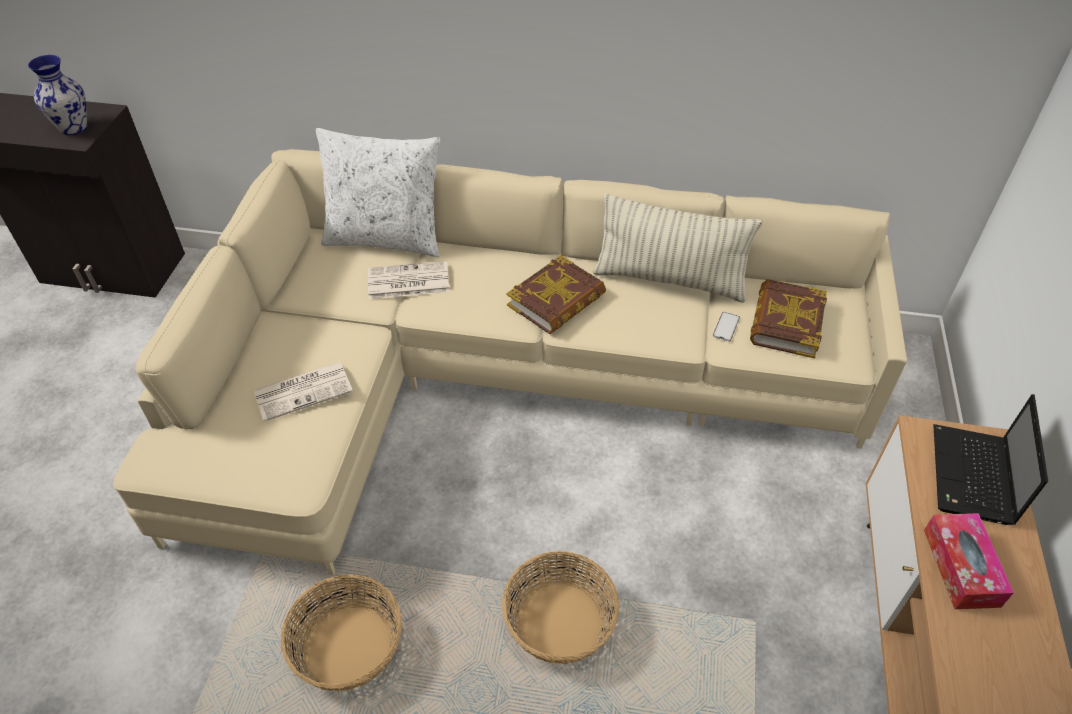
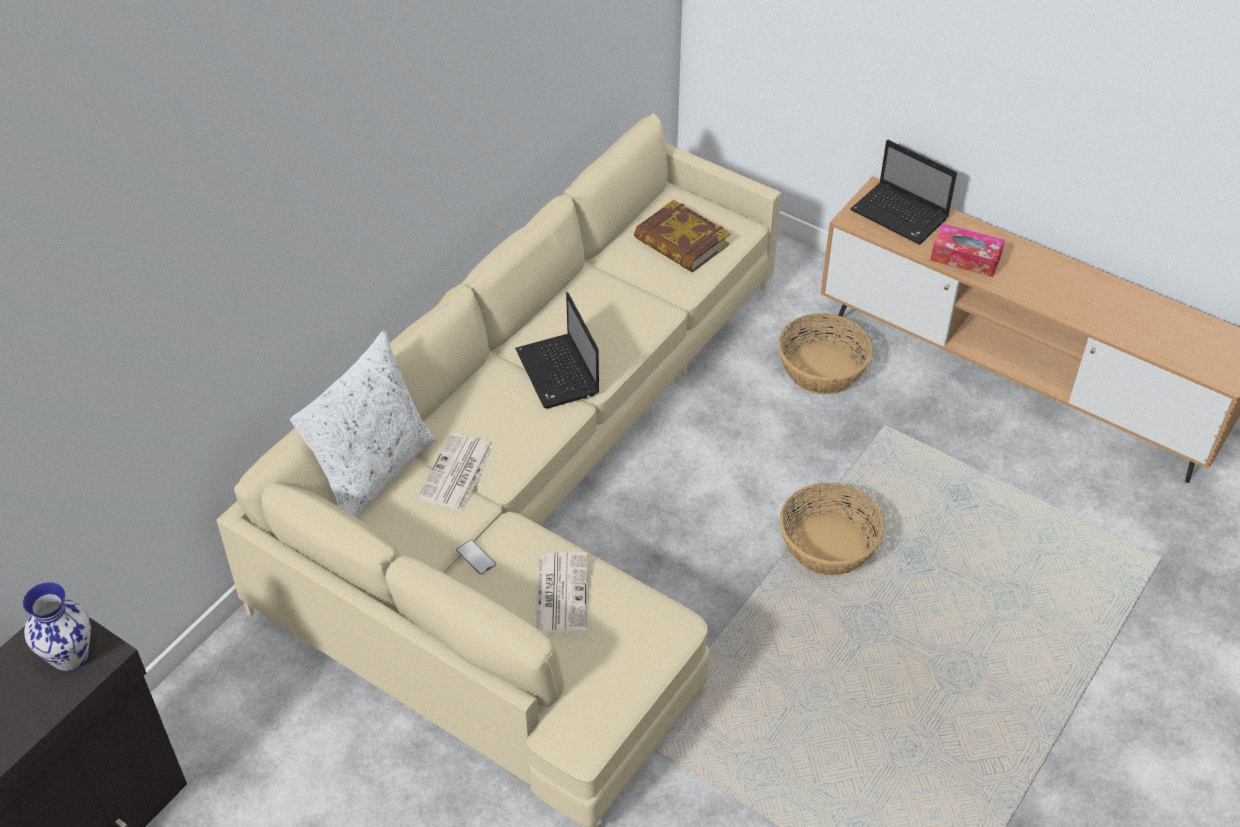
camera: 65 degrees left, 0 degrees up
(348, 647) = (783, 701): basket -> basket (823, 369)
(556, 301) = (559, 373): book -> laptop
(669, 280) = (582, 289): pillow -> none
(726, 327) = (662, 279): phone -> phone (476, 557)

